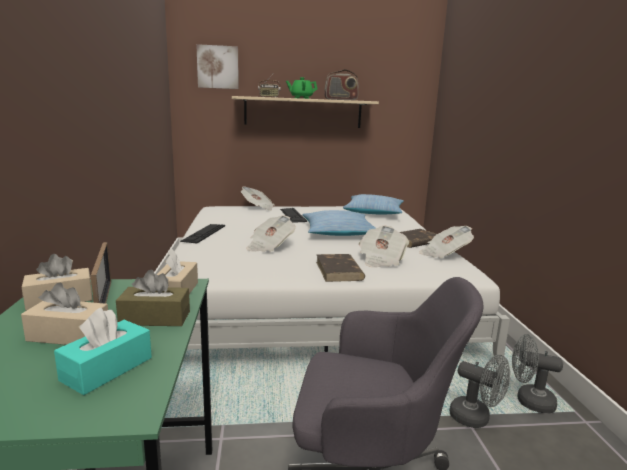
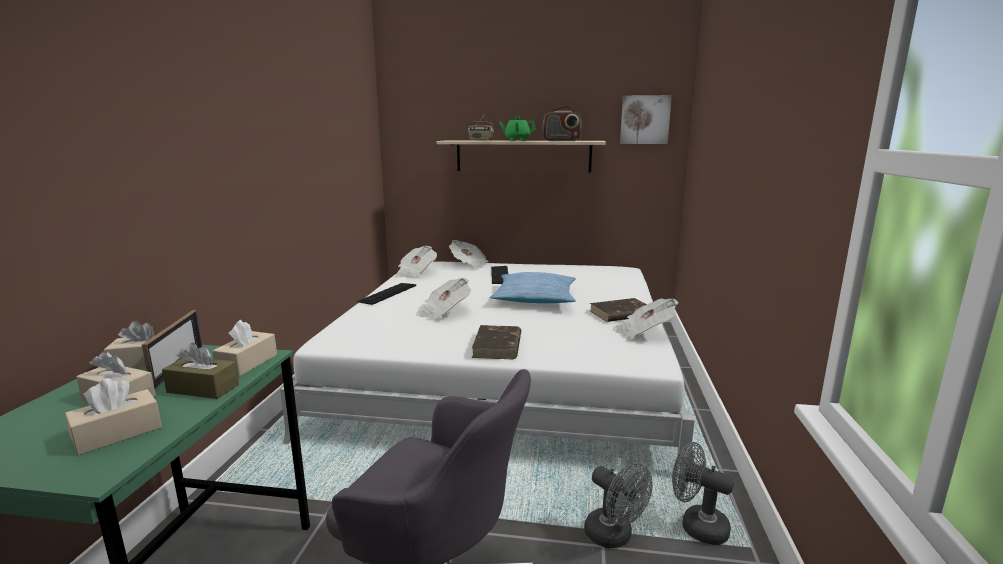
camera: 15 degrees right, 0 degrees up
(107, 369) = (117, 433): turquoise tissue box -> beige tissue box
(218, 67) = (428, 109): picture -> picture (645, 120)
(374, 212) = (598, 274): pillow -> none
(381, 260) = (558, 335): newspaper -> newspaper (415, 273)

